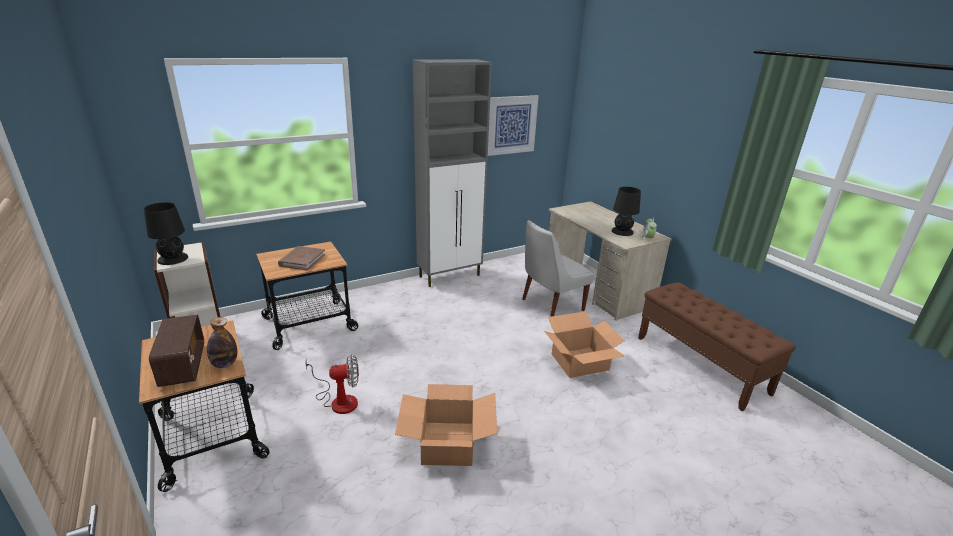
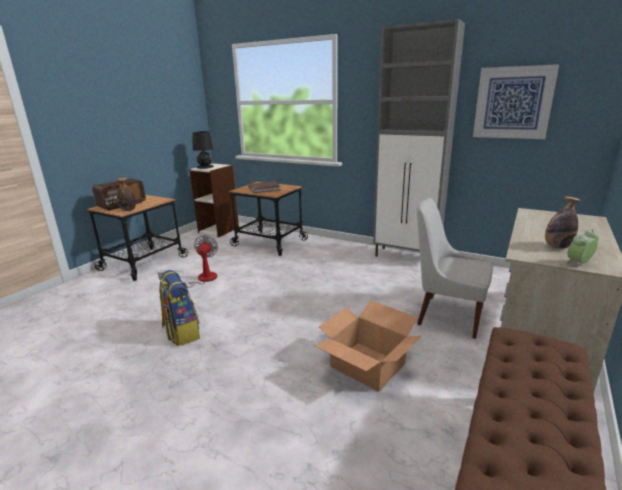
camera: 60 degrees right, 5 degrees down
(338, 400) = (200, 279): fan -> fan turned 135 degrees counterclockwise
(447, 443) = (181, 333): cardboard box -> backpack
(622, 231) = (557, 247): black table lamp -> bottle

